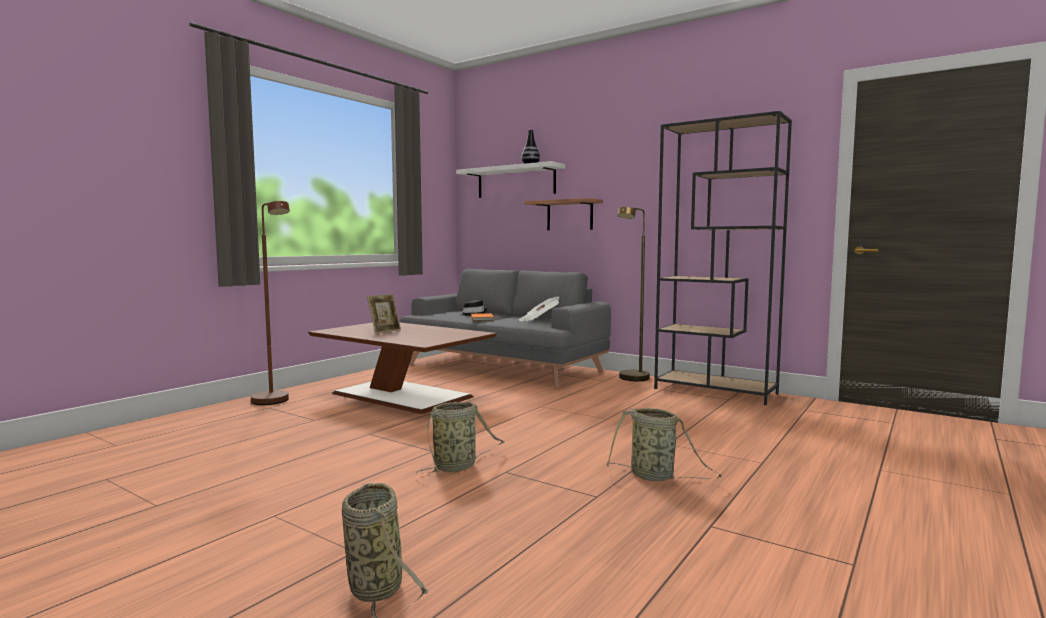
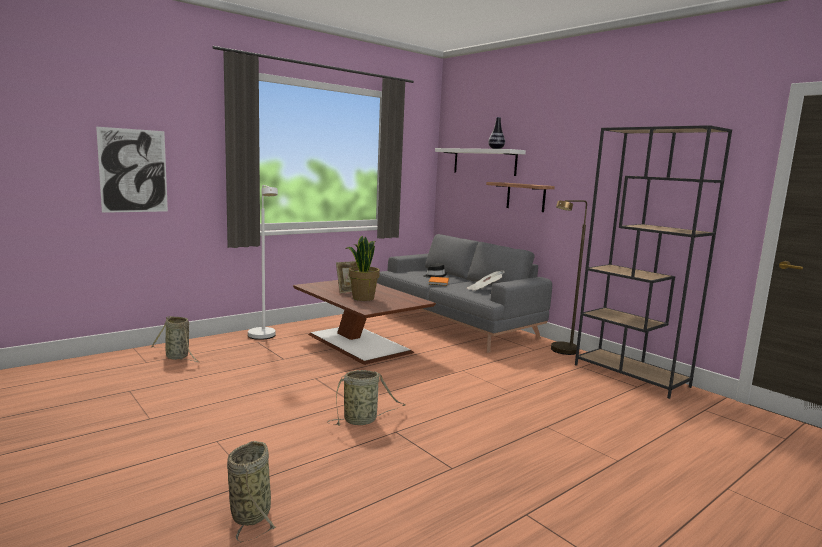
camera: 15 degrees right, 5 degrees up
(81, 181) = (133, 171): none -> picture
(274, 402) = (264, 337): brown floor lamp -> white floor lamp
(407, 335) = (363, 298): none -> potted plant
(655, 477) = (512, 458): basket -> basket (178, 357)

